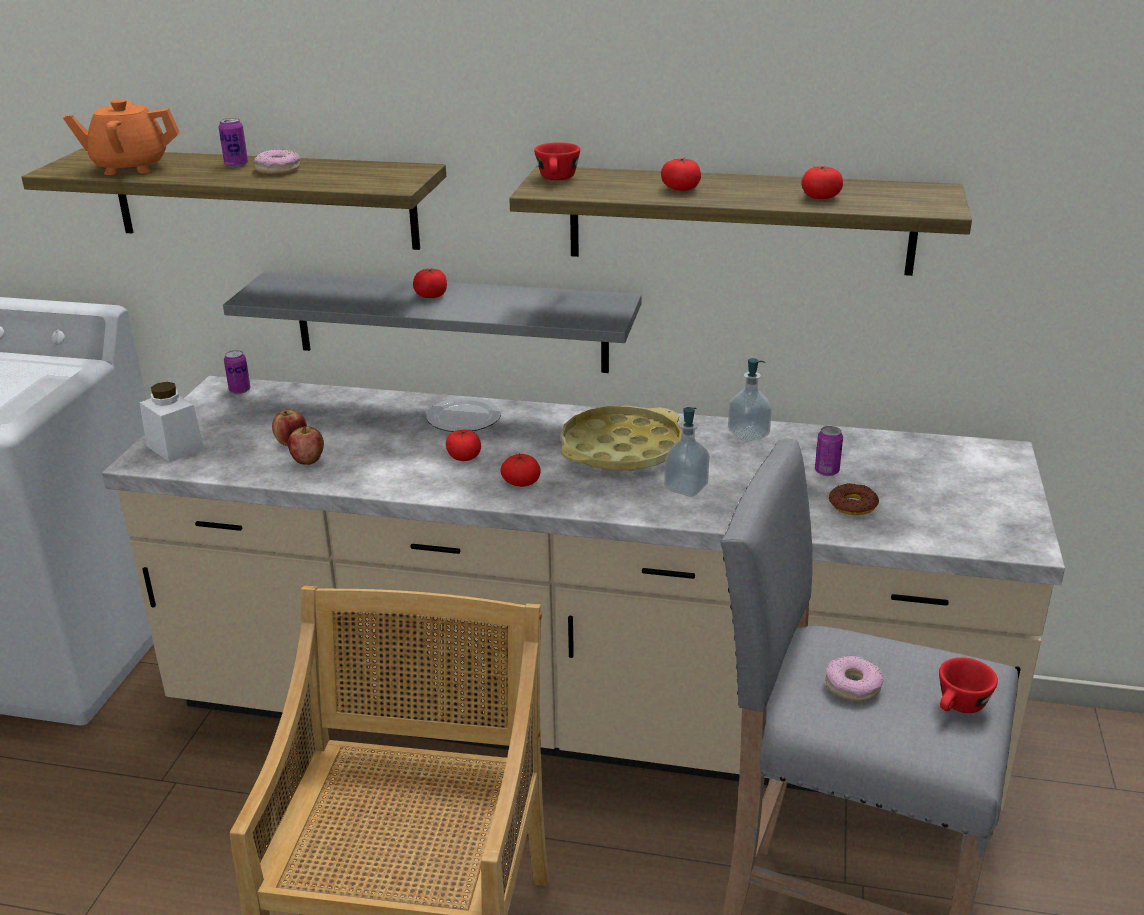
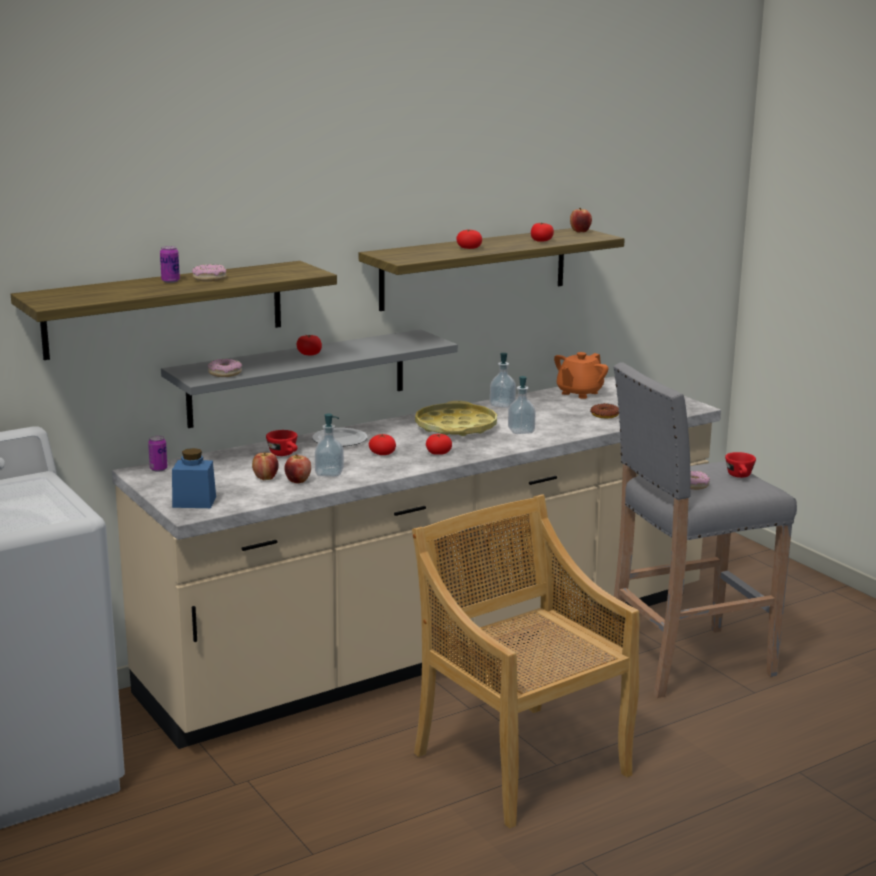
camera: 45 degrees left, 10 degrees down
(130, 167) = (101, 294): orange teapot -> orange teapot (579, 393)
(175, 447) = (194, 502): white jar -> blue jar
(292, 296) = (225, 373): none -> donut
(358, 462) = (329, 473): none -> soap dispenser
(557, 179) = (394, 255): red cup -> red cup (285, 454)
(826, 471) = (568, 407): can -> none
(931, 193) = (580, 232): none -> apple

